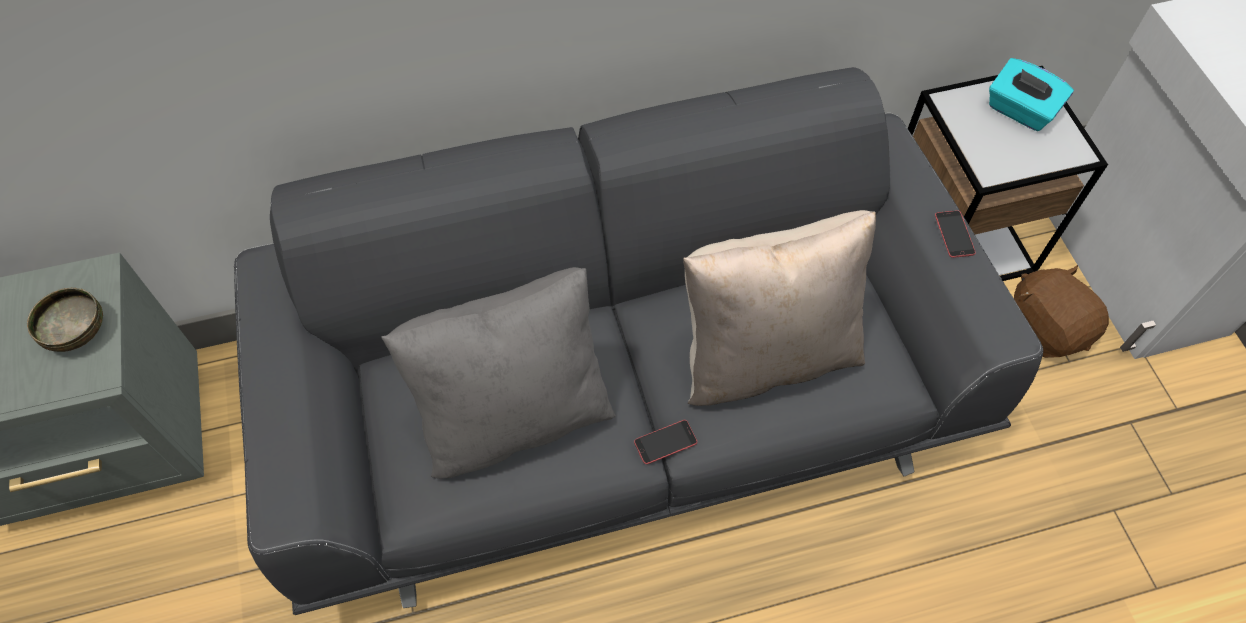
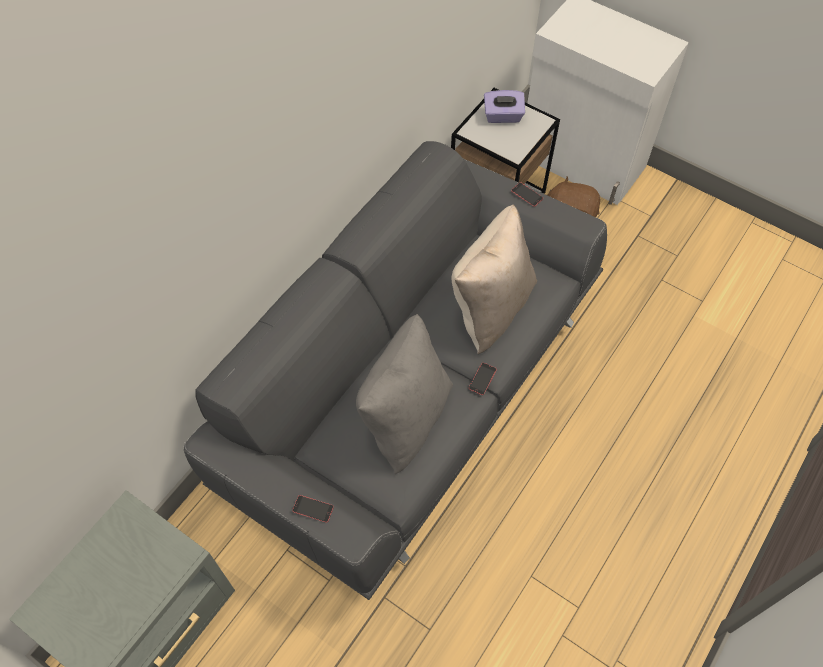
camera: 40 degrees left, 0 degrees up
(77, 333) = (150, 544): bowl -> none
(278, 437) = (313, 509): none -> phone
(1019, 111) = (503, 116): turquoise tissue box -> purple tissue box

